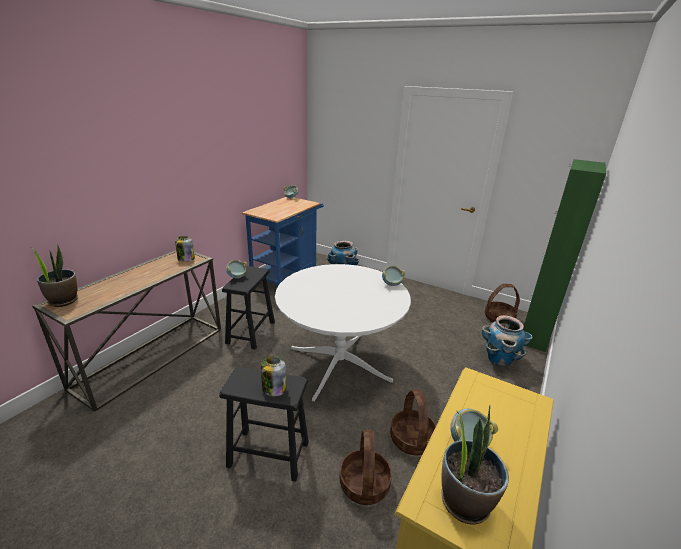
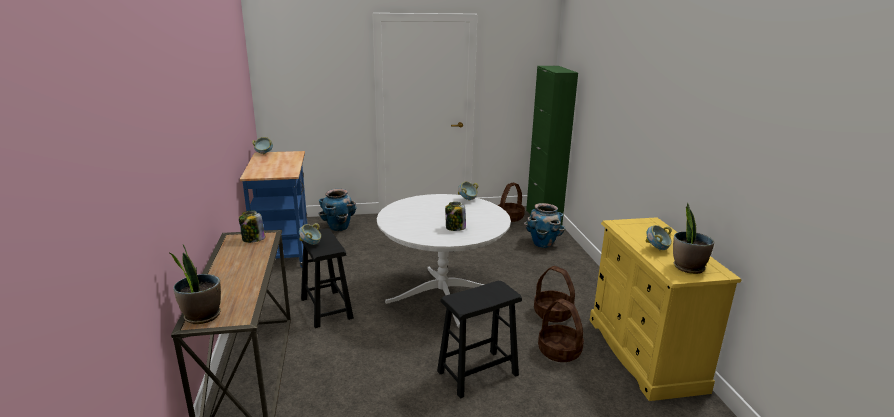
camera: 40 degrees left, 5 degrees down
(273, 388) = (491, 295): jar -> jar (455, 228)

